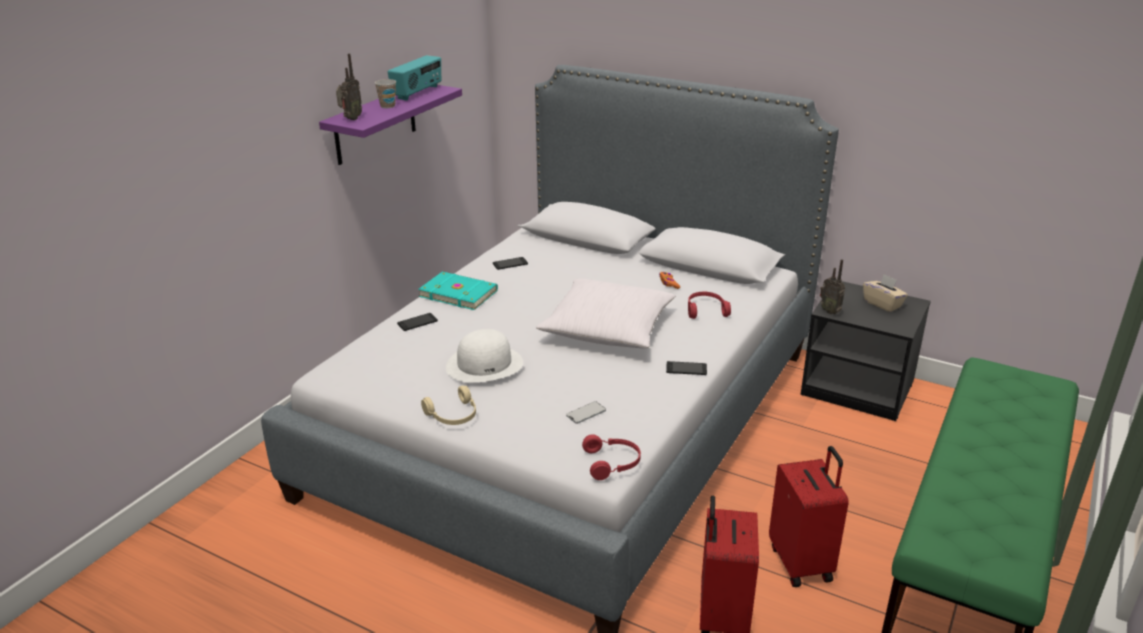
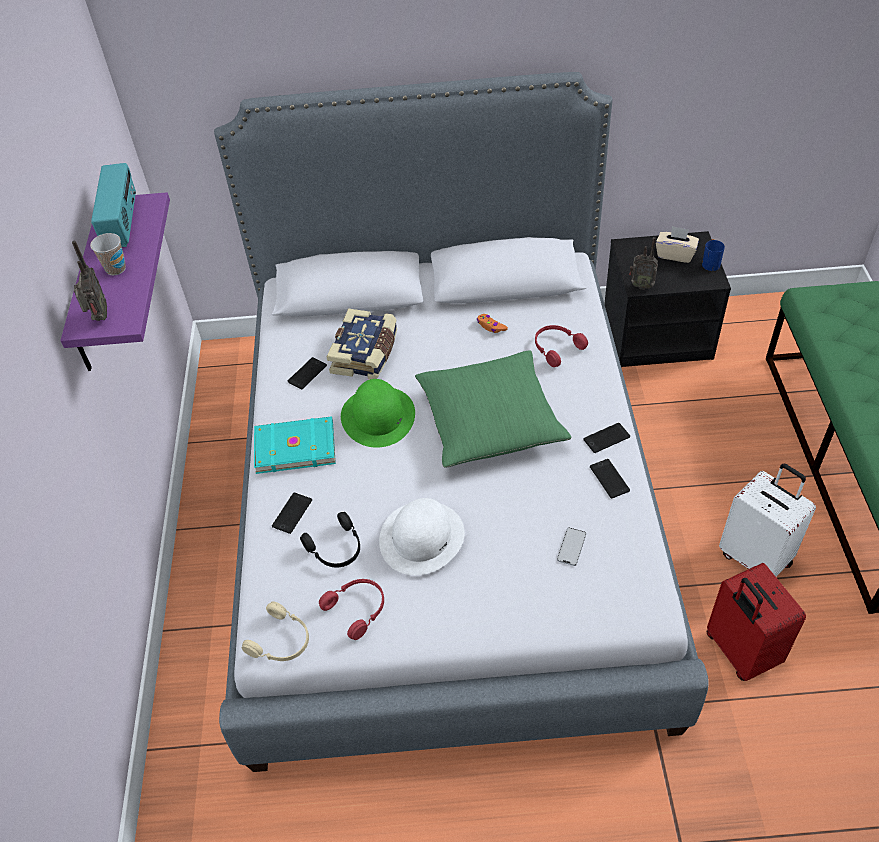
camera: 30 degrees left, 20 degrees up
(422, 347) = (336, 548): none -> black headphones
(453, 416) = (454, 623): beige headphones -> beige headphones (282, 641)
(531, 298) = (378, 416): none -> green hat
(561, 267) = (366, 354): none -> book
(608, 328) = (490, 420): white pillow -> green pillow
(612, 463) = (649, 596): red headphones -> red headphones (358, 609)
(661, 390) = (609, 479): none -> phone
(802, 563) = (756, 558): red suitcase -> white suitcase
(910, 318) = (710, 263): none -> blue mug

